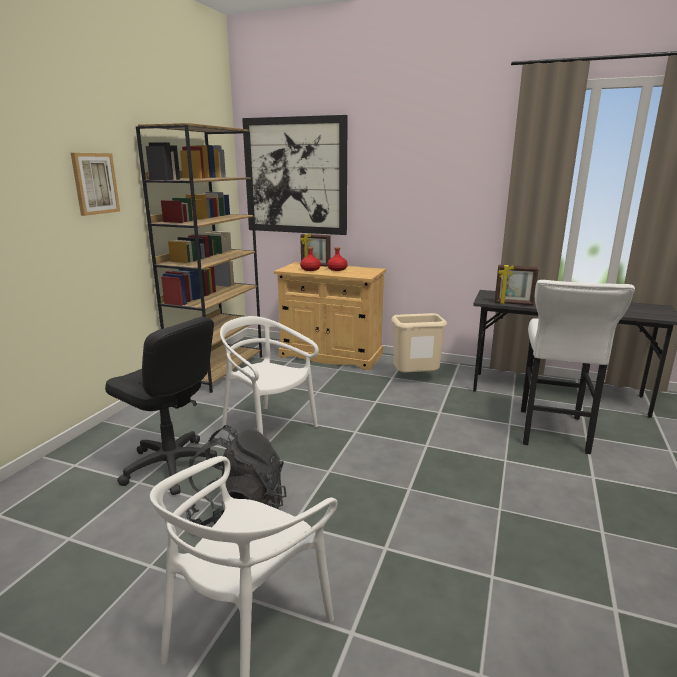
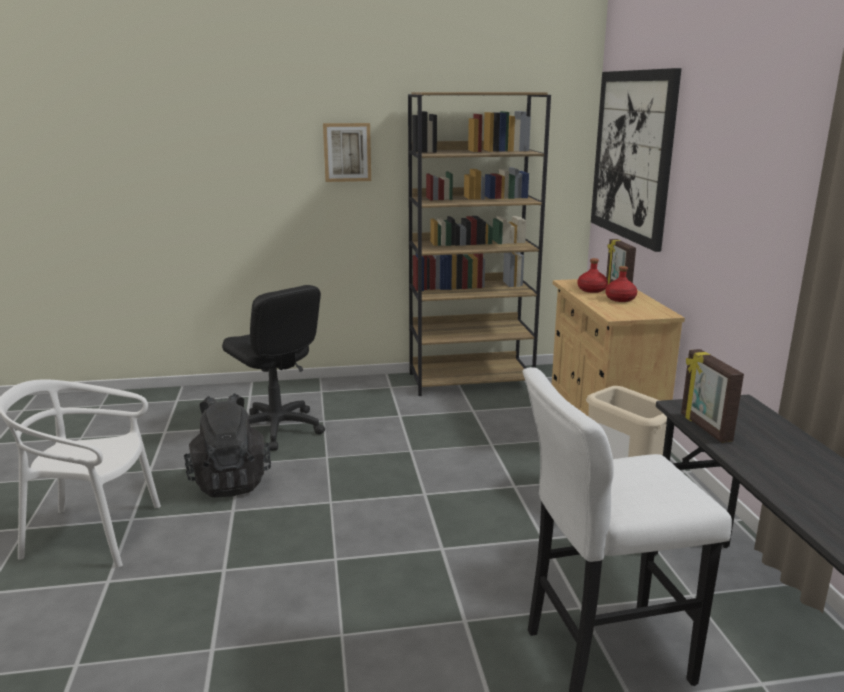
camera: 60 degrees right, 0 degrees up
(171, 466) = (276, 429): black office chair -> black office chair turned 45 degrees counterclockwise
(268, 429) = (378, 446): white chair -> none

